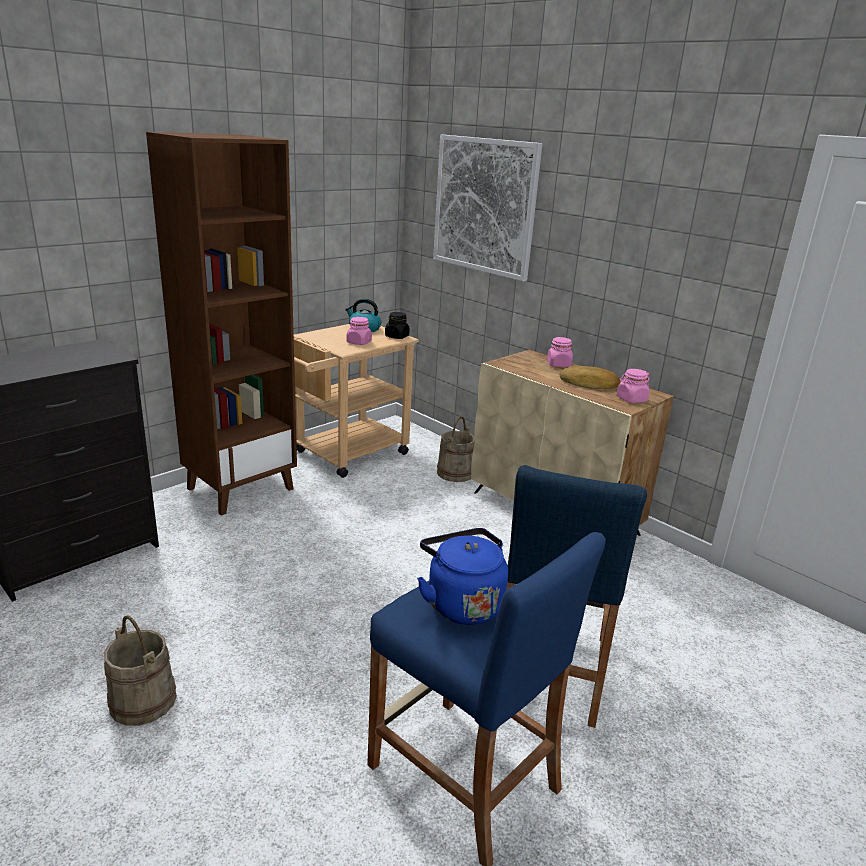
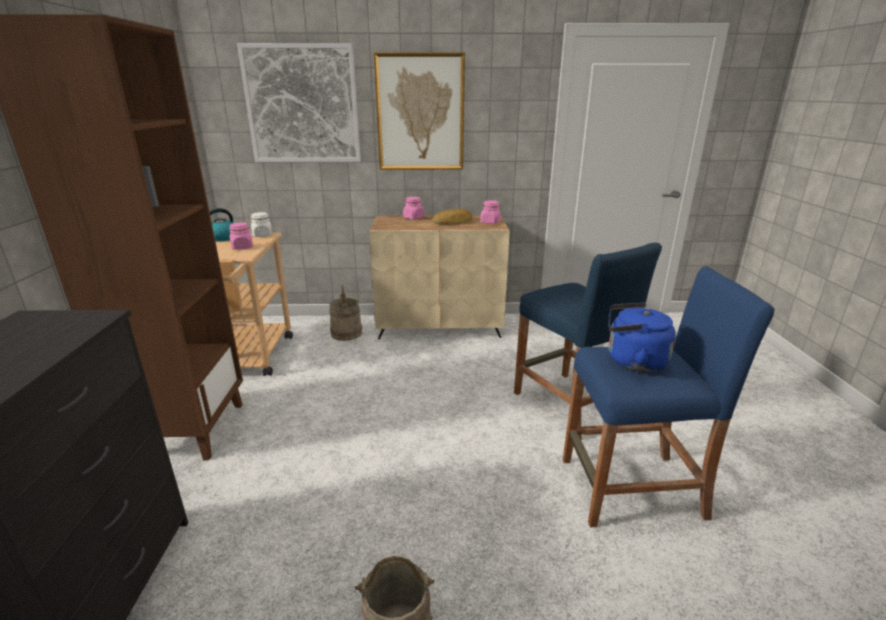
camera: 45 degrees left, 0 degrees up
(397, 336) = (262, 235): black jar -> white jar
(599, 236) = (420, 113): none -> picture

